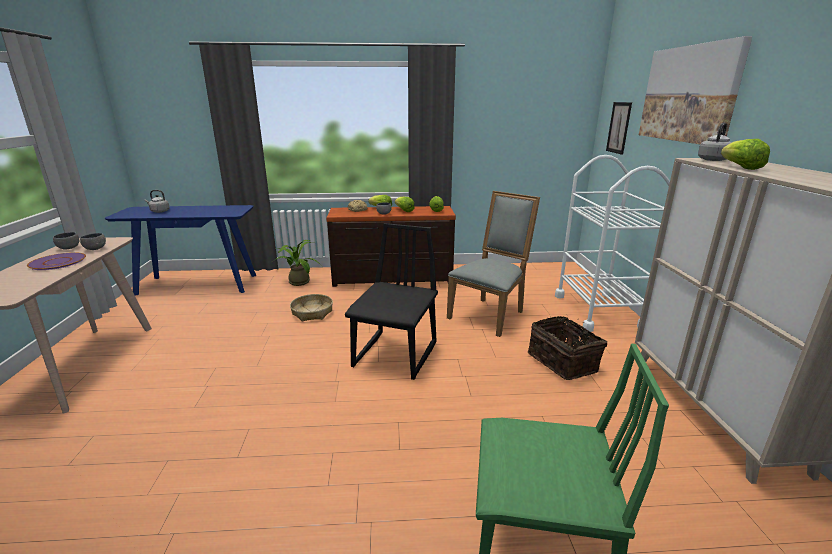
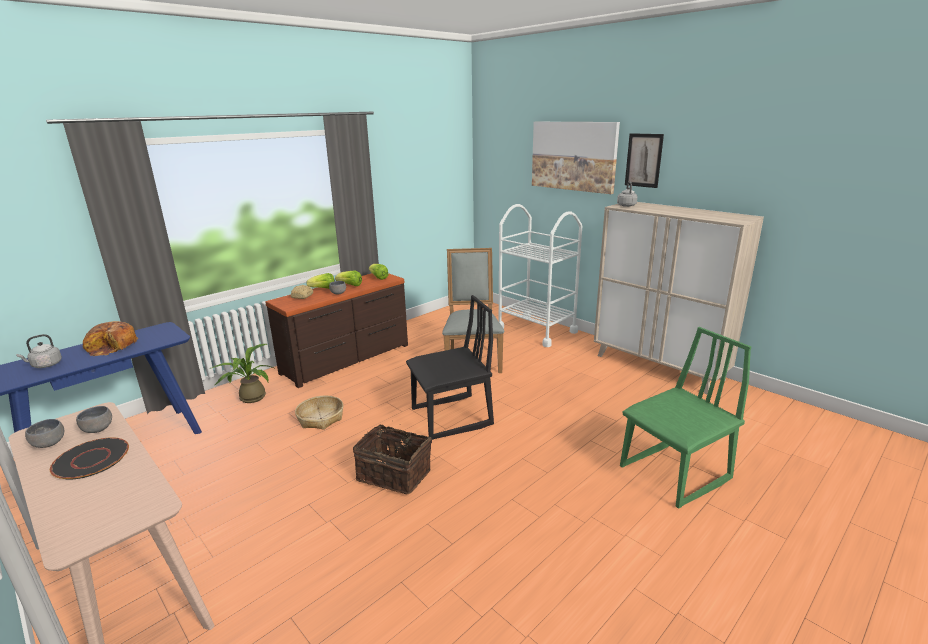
camera: 40 degrees left, 0 degrees up
(58, 262) = (91, 459): purple plate -> black plate
(200, 210) = (113, 347): none -> bread
(396, 355) = (452, 417): black chair -> black chair turned 90 degrees clockwise
(563, 362) = (561, 372): basket -> basket (395, 473)
(619, 127) = (503, 178): picture -> picture (643, 160)
(740, 167) = (654, 210): lettuce -> none

